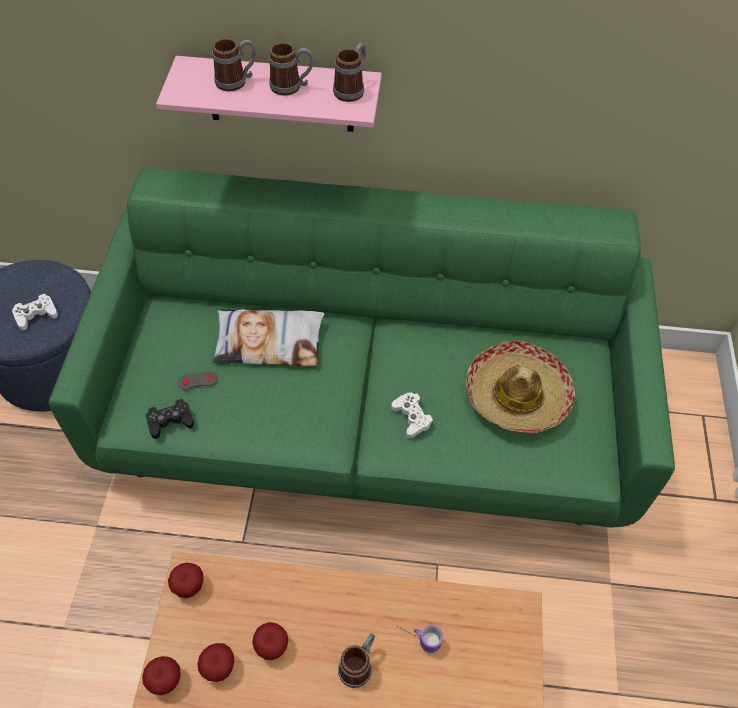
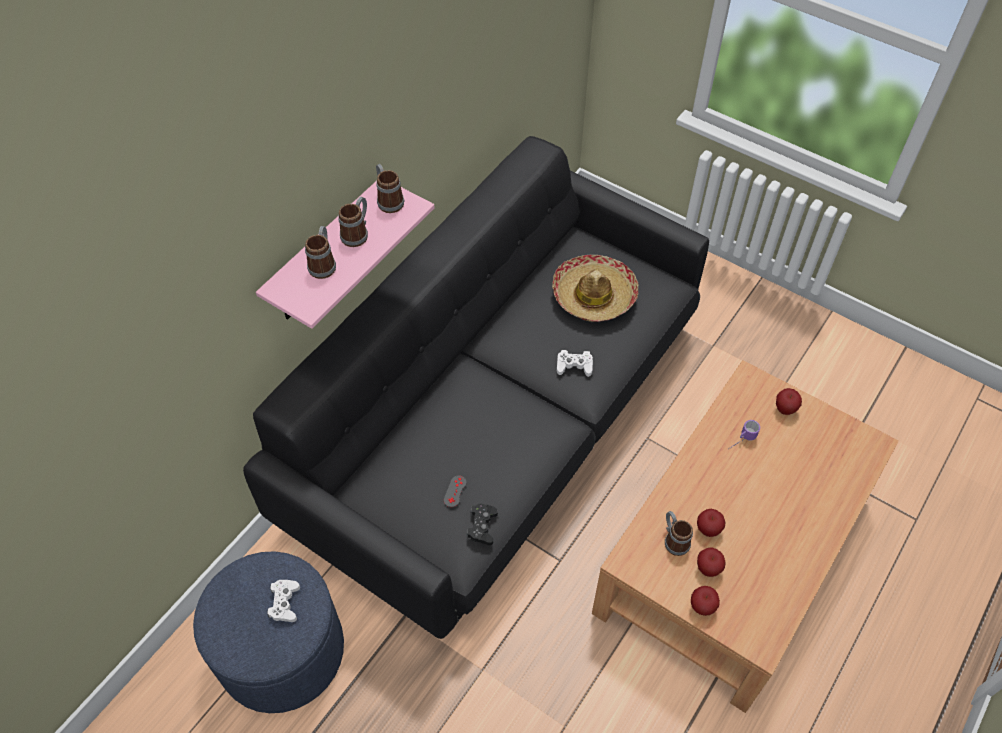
camera: 60 degrees left, 0 degrees up
(189, 587) = (636, 566): apple -> apple (785, 409)
(269, 342) = (447, 426): pillow -> none
(359, 664) = (743, 483): mug -> mug (674, 539)
(367, 418) = (499, 424): green sofa -> black sofa

